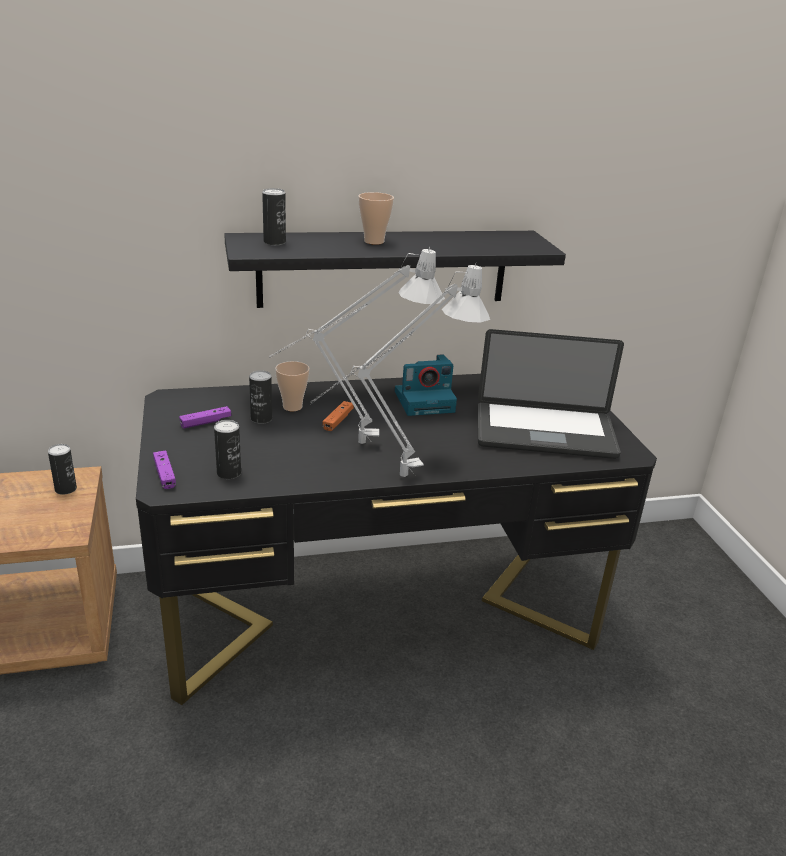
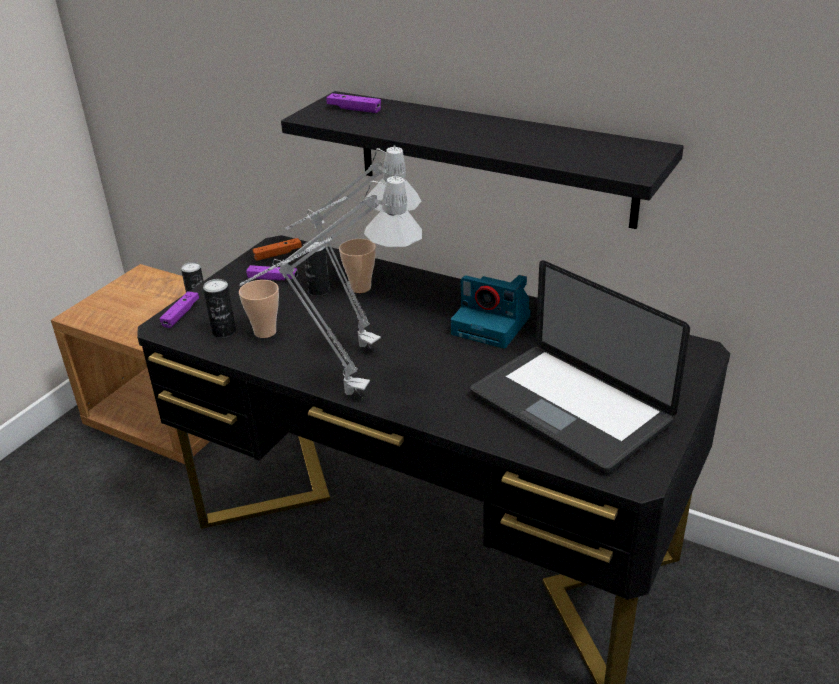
camera: 45 degrees right, 5 degrees up
(274, 242) = (354, 109): can -> purple game controller
(338, 420) = (379, 315): orange game controller -> orange game controller (278, 254)
(374, 241) = (451, 126): cup -> cup (265, 332)

